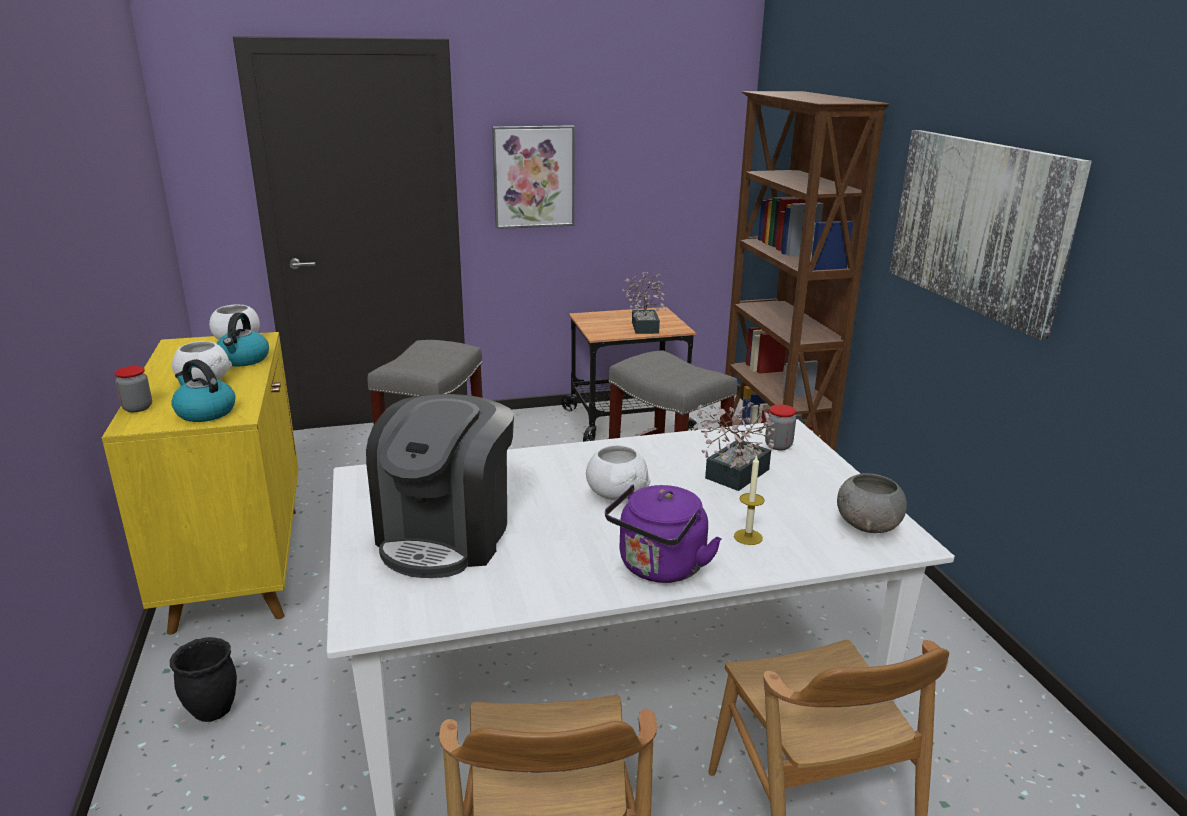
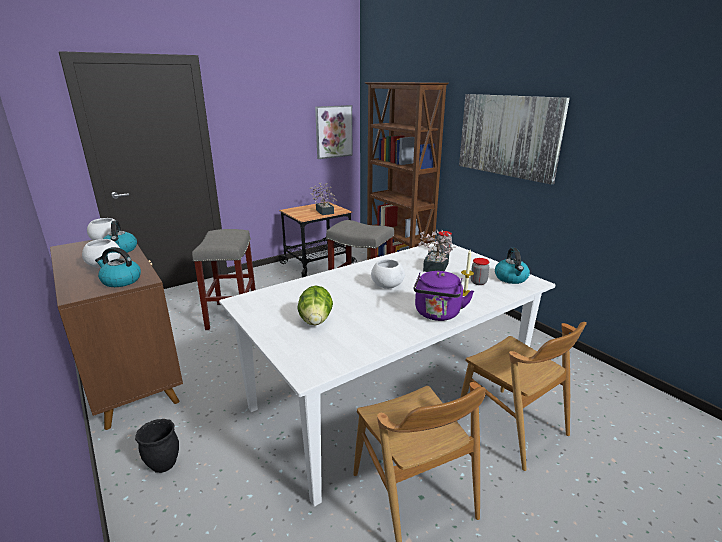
camera: 20 degrees left, 0 degrees up
(137, 408) = (69, 285): jar -> jar (478, 282)
(238, 564) = (131, 379): yellow cabinet -> brown cabinet
(446, 535) = (316, 321): coffee machine -> lettuce
(533, 177) = (252, 135): picture -> picture (333, 132)
(868, 525) = (511, 278): grey bowl -> kettle

